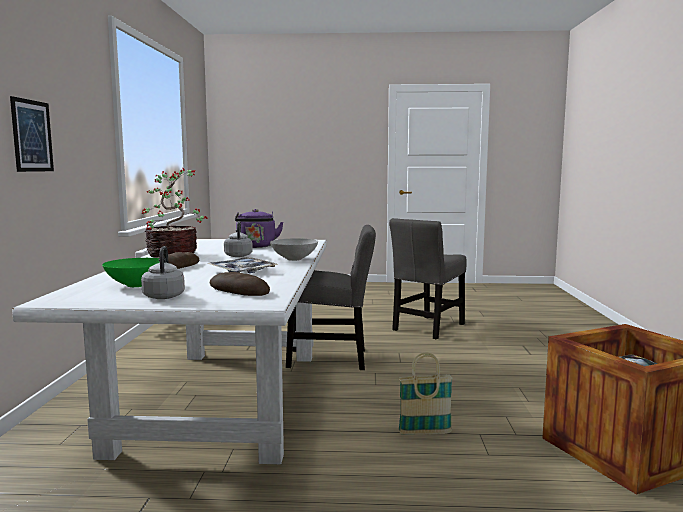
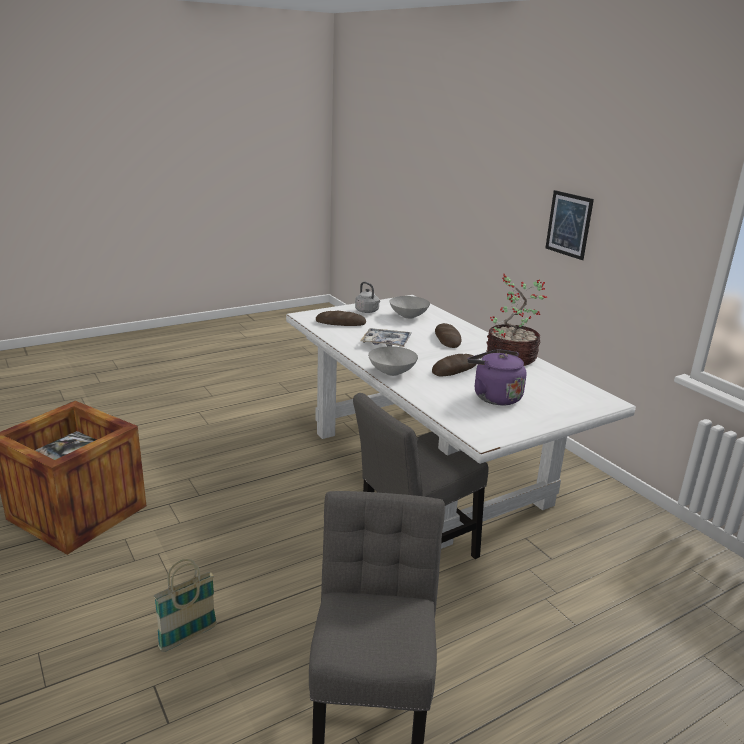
camera: 145 degrees right, 15 degrees up
(138, 285) = (408, 316): green bowl -> grey bowl
(238, 255) = (454, 369): grey kettle -> bread
(424, 433) = (242, 482): basket -> basket (188, 637)

